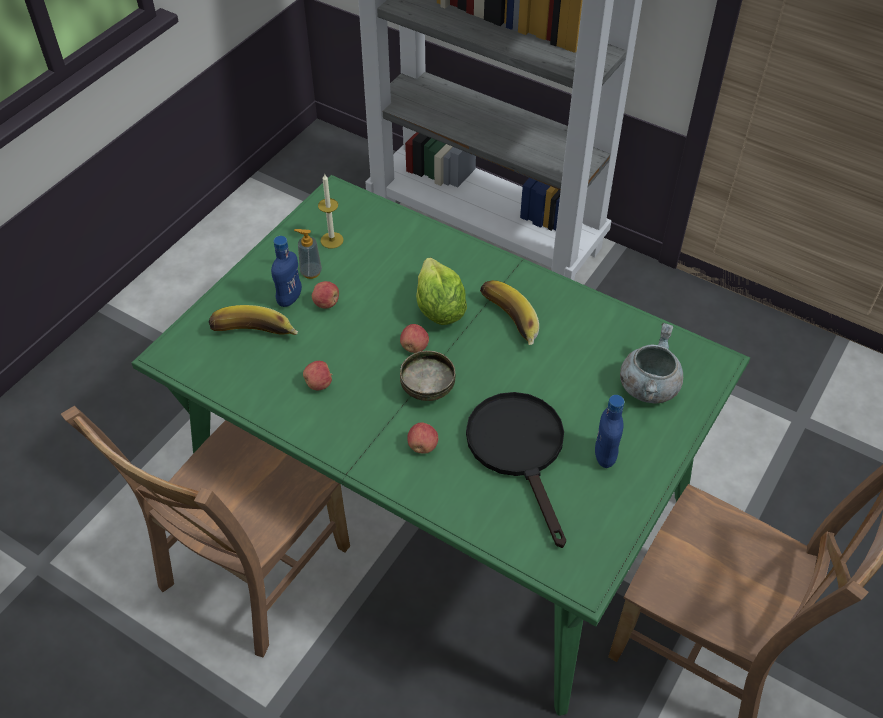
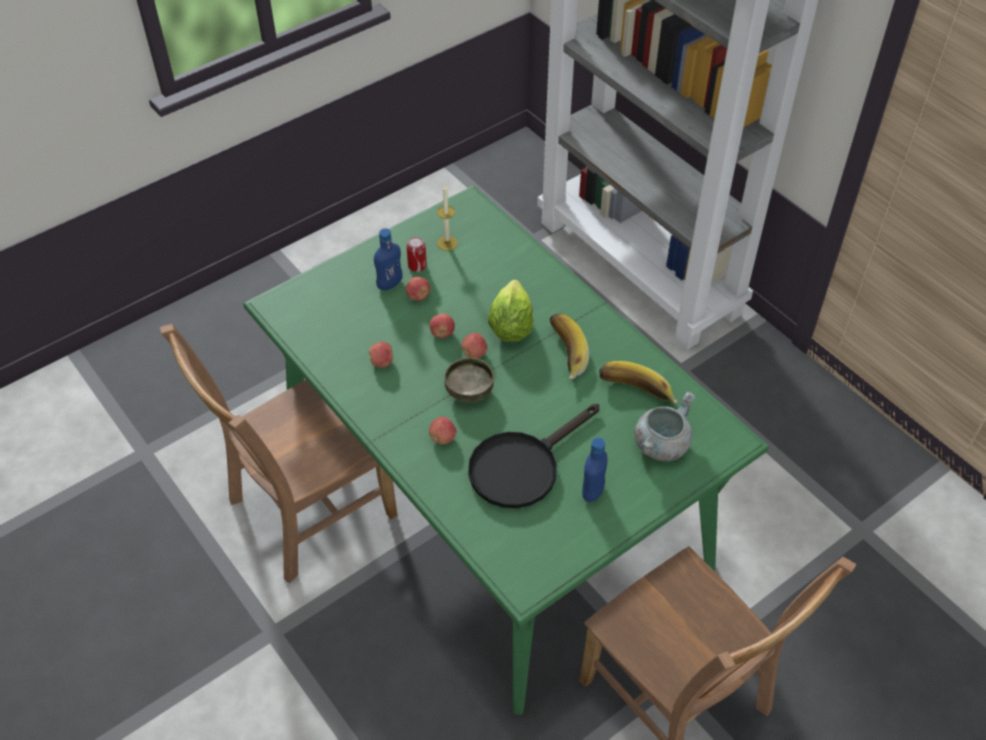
camera: 20 degrees right, 0 degrees up
(254, 336) = (347, 308): banana -> banana (635, 393)
(311, 272) = (417, 266): soap dispenser -> can
(370, 335) = (442, 333): none -> apple
(520, 451) = (522, 466): black frying pan -> black frying pan turned 135 degrees counterclockwise

